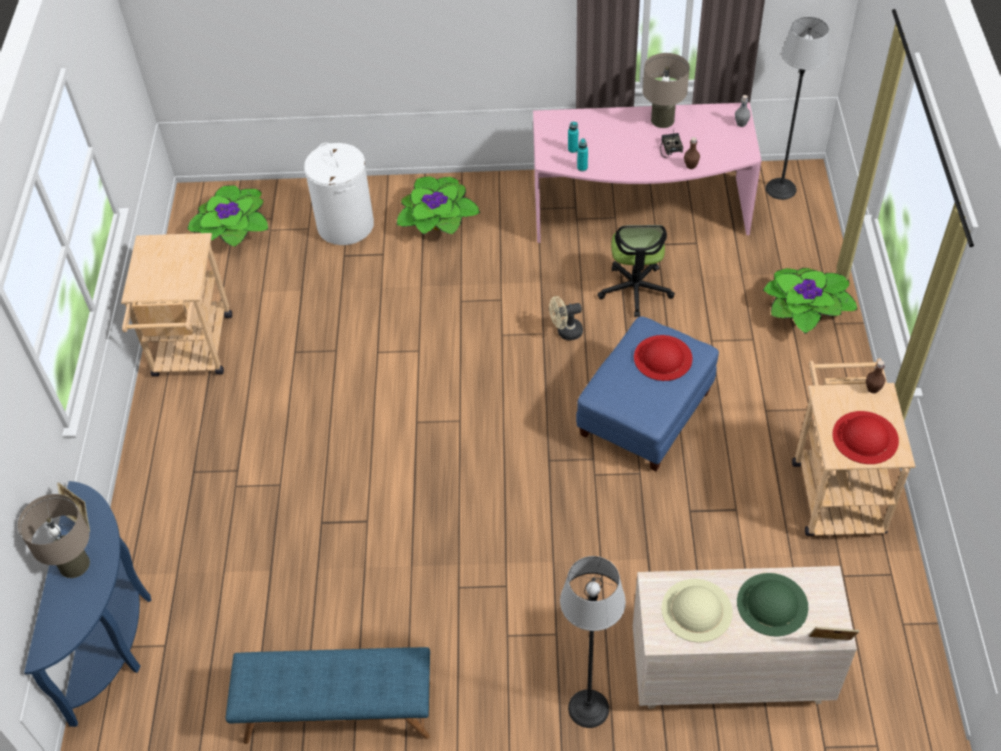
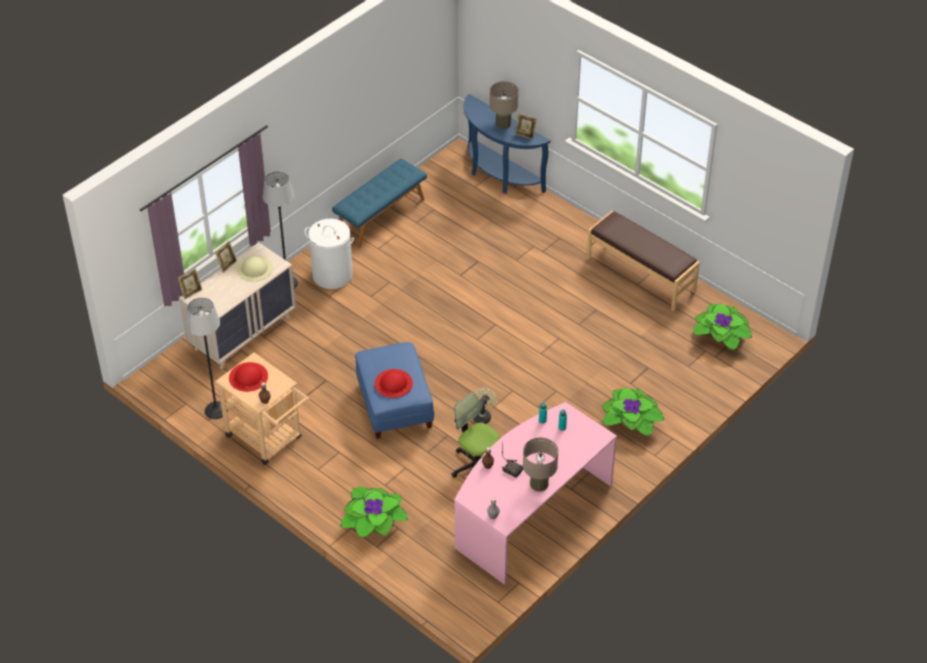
camera: 130 degrees right, 5 degrees down
(192, 352) = (641, 274): beige cart -> brown bench
(346, 225) = (672, 382): white laundry basket -> white laundry basket (332, 275)
(731, 650) = (227, 265): none -> picture frame
(772, 604) = (227, 290): green hat -> none
(781, 189) = (470, 596): floor lamp -> floor lamp (216, 410)

